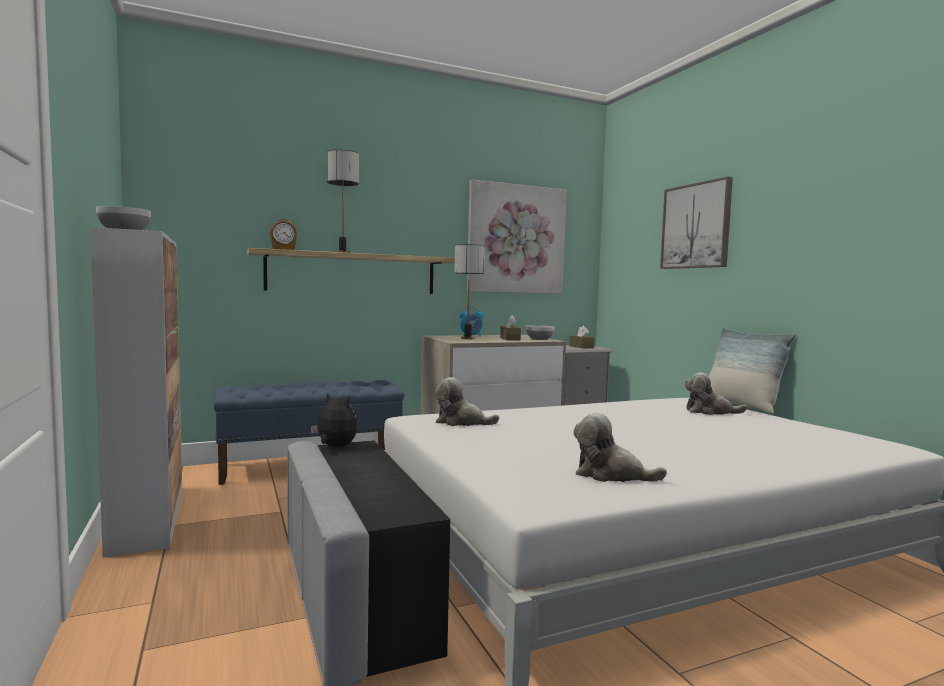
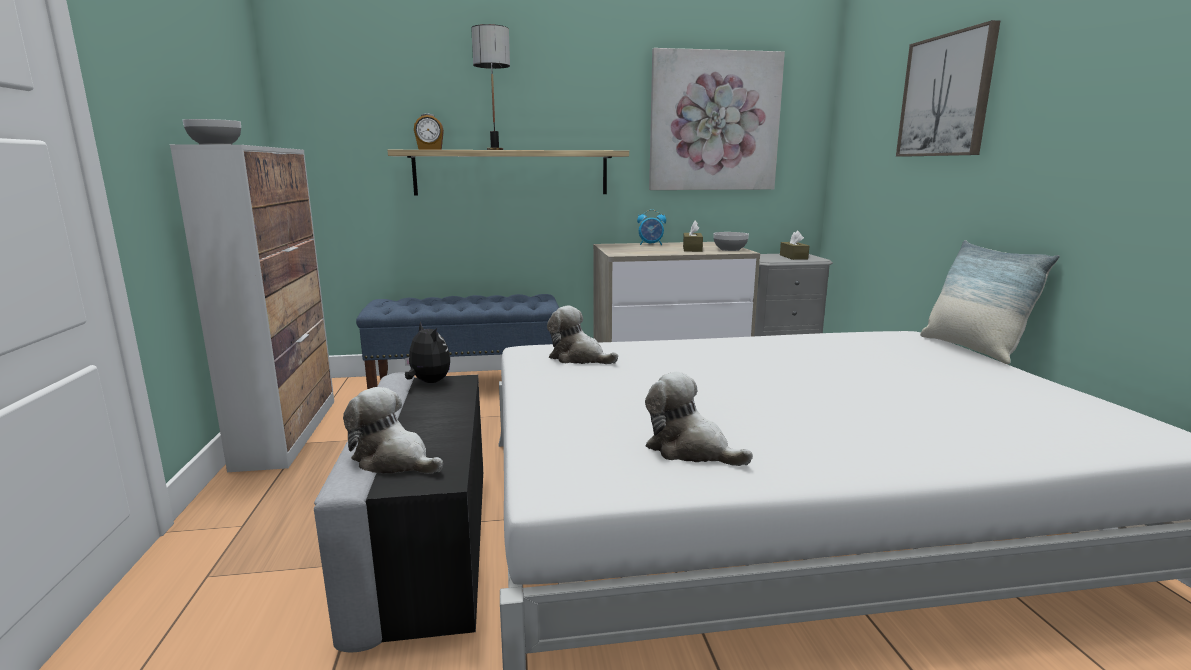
camera: 15 degrees right, 10 degrees up
(467, 338) = (640, 248): table lamp -> none
(709, 411) = (916, 356): plush toy -> plush toy (394, 461)

